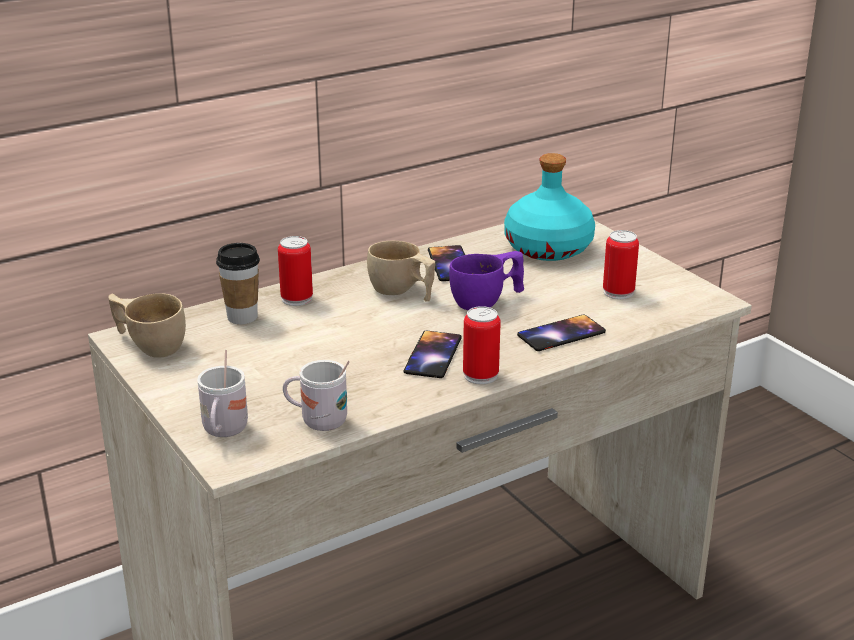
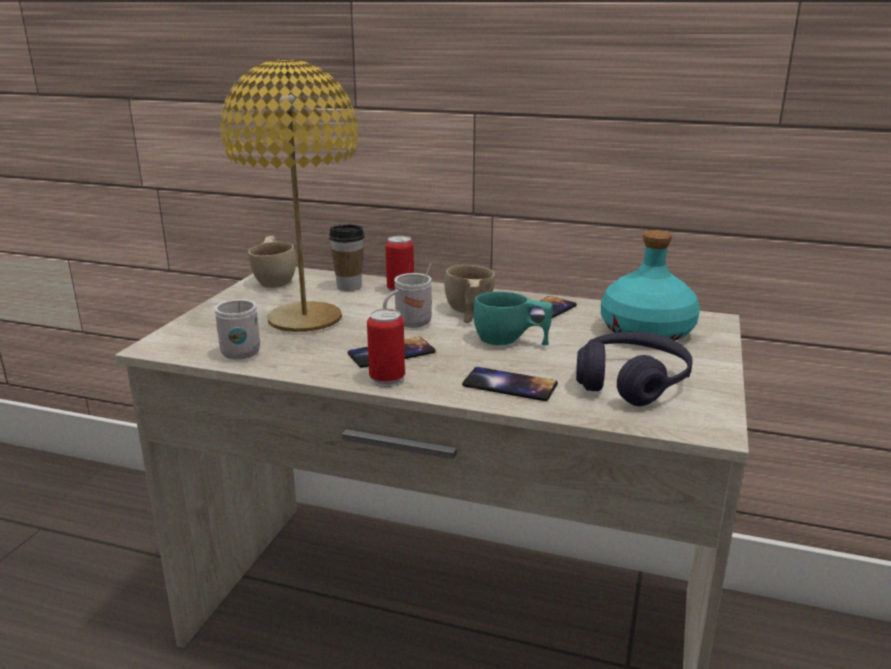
camera: 50 degrees right, 5 degrees down
(223, 432) = (189, 332): white mug -> white mug (408, 324)
(290, 366) = (303, 319): none -> yellow table lamp
(487, 301) = (511, 342): purple cup -> turquoise cup
(618, 292) = (631, 382): can -> purple headphones

